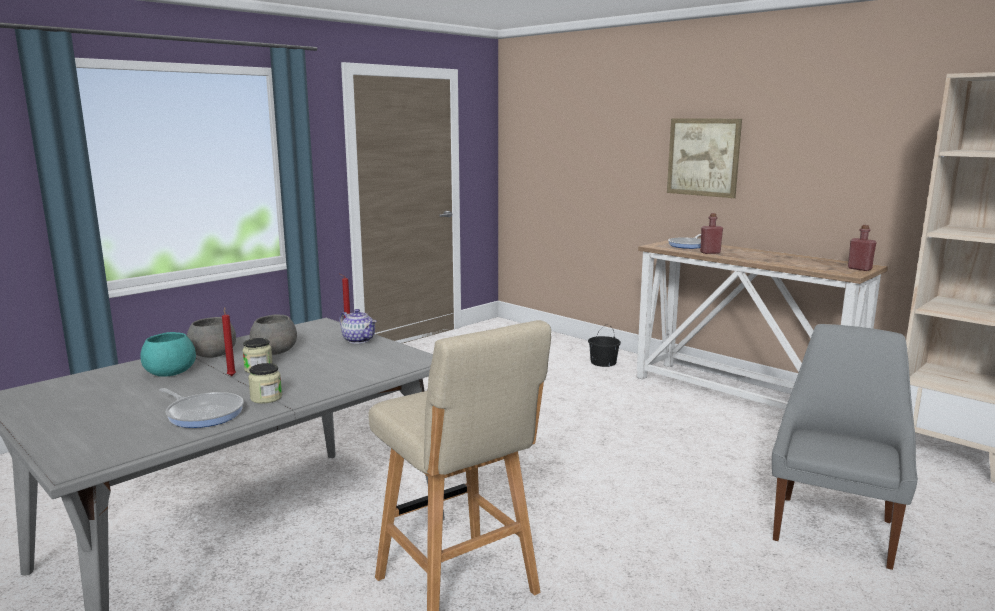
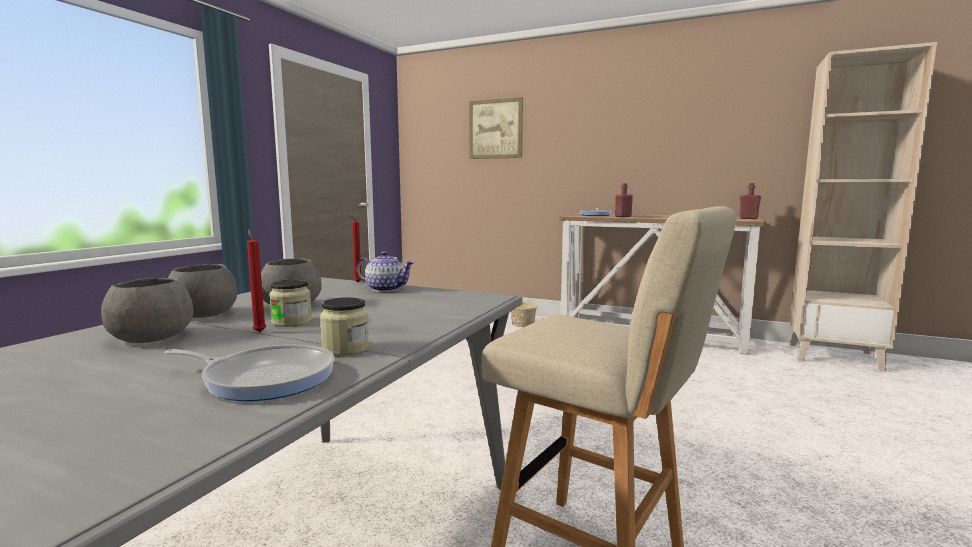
camera: 20 degrees left, 5 degrees down
(169, 372) = (150, 338): turquoise bowl -> grey bowl
(603, 362) = (523, 324): black bucket -> beige bucket
(703, 157) = (597, 144): picture -> picture (495, 129)
(834, 528) = (837, 424): grey chair -> none

